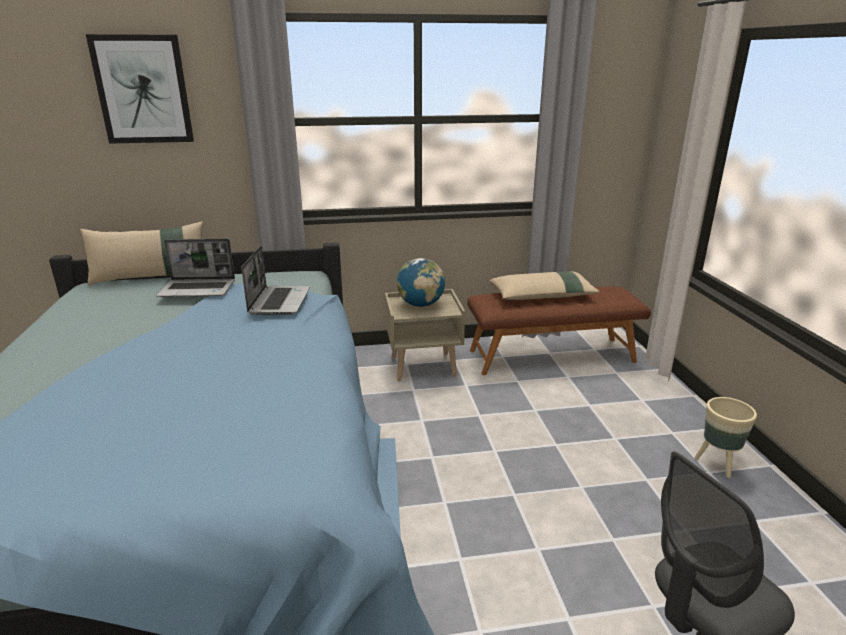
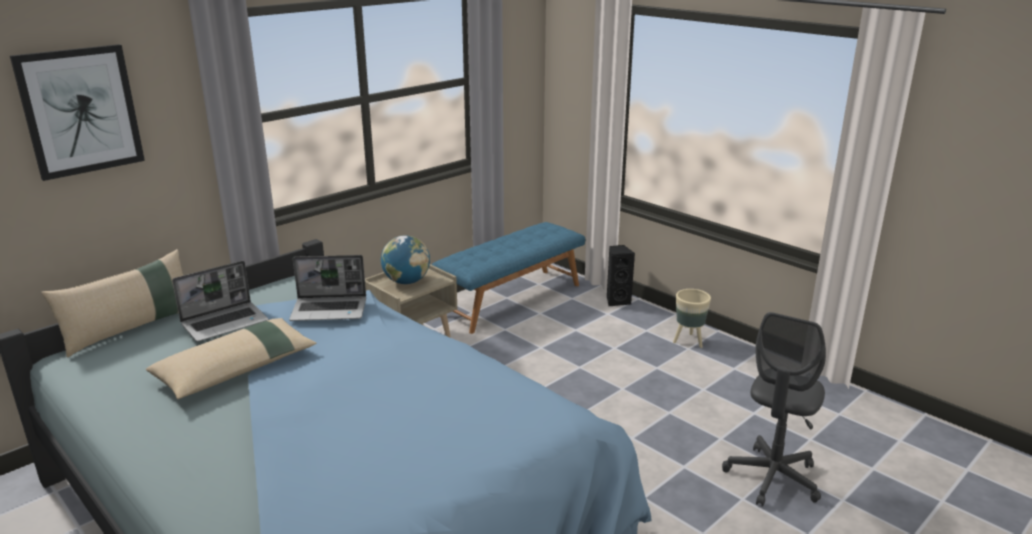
camera: 35 degrees left, 0 degrees up
(279, 301) = (330, 310): laptop -> laptop turned 120 degrees clockwise
(542, 296) = (498, 246): beige pillow -> beige pillow (237, 369)
(551, 355) = (510, 299): brown bench -> blue bench
(666, 390) = (617, 301): none -> black speaker

